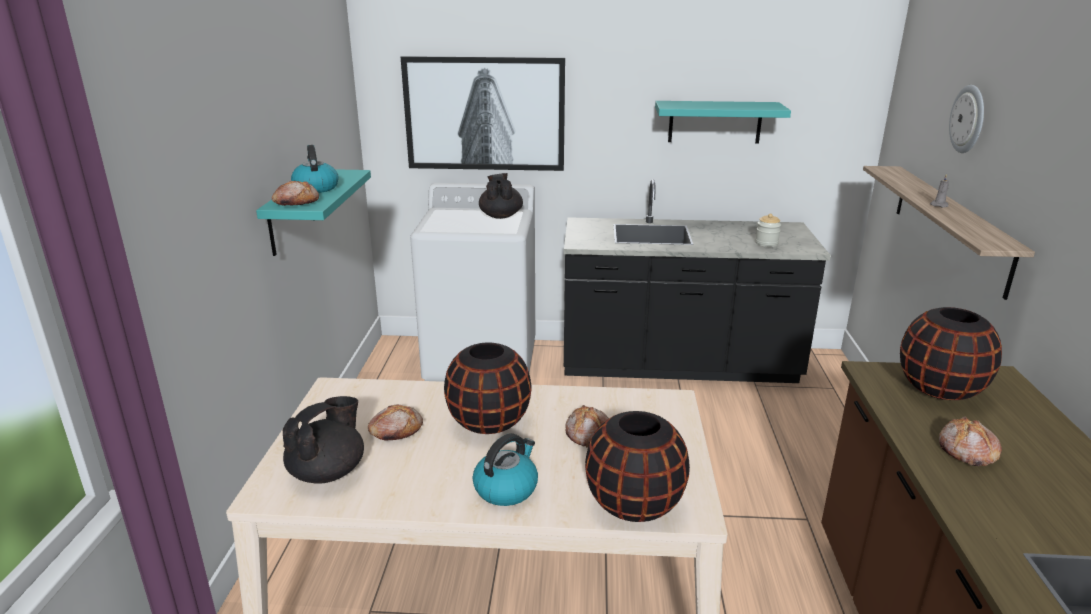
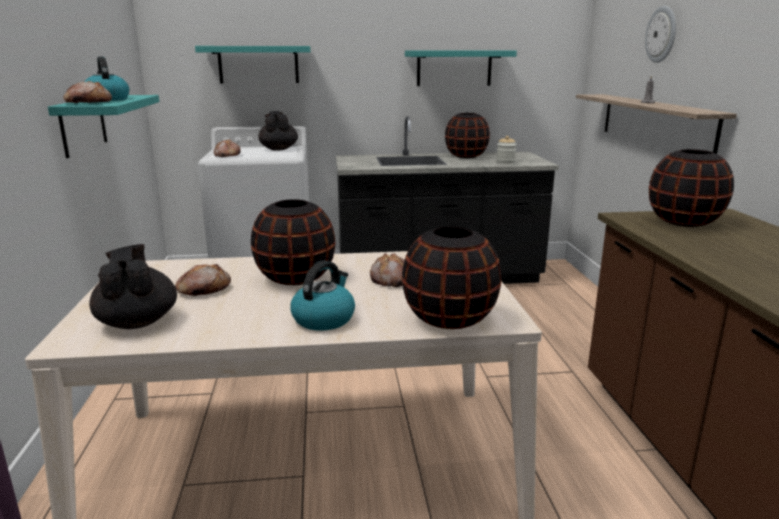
camera: 10 degrees left, 5 degrees down
(328, 472) = (137, 322): black teapot -> black teapot turned 45 degrees counterclockwise
(484, 114) = (258, 64): picture -> turquoise shelf
(721, 229) = (466, 156): none -> black vase
(966, 451) = (725, 251): bread -> bread (227, 155)

